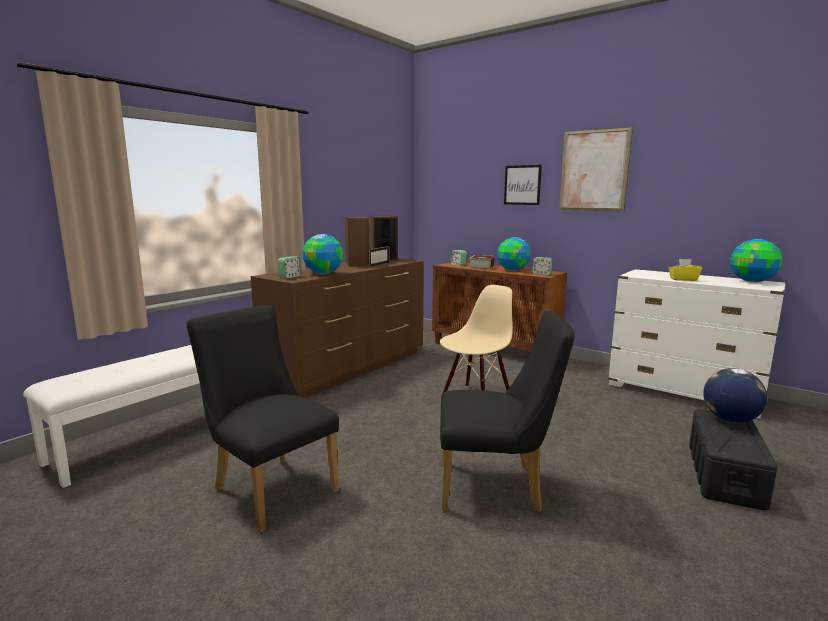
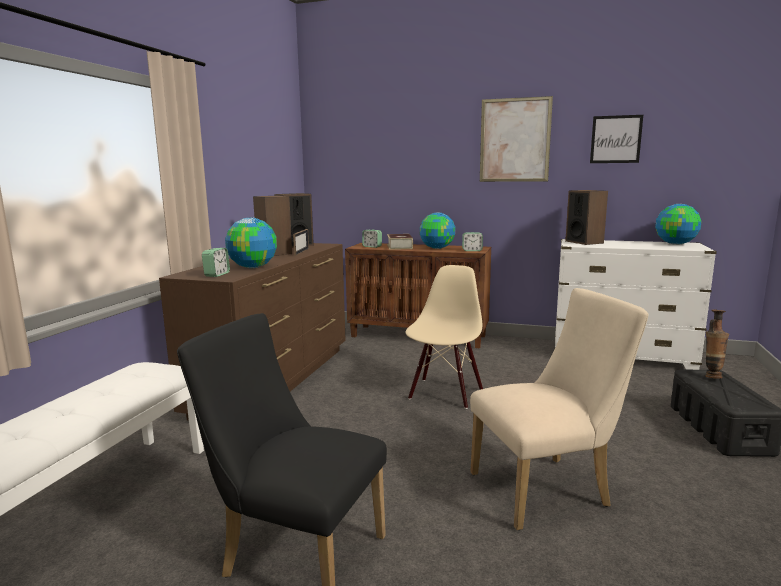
camera: 20 degrees left, 0 degrees up
(497, 487) = (547, 489): black chair -> beige chair
(522, 185) = (437, 156): picture -> picture (615, 139)
(651, 273) = (584, 242): none -> speaker
(683, 279) = (621, 246): yellow tissue box -> none
(729, 420) = (712, 376): globe -> vase

